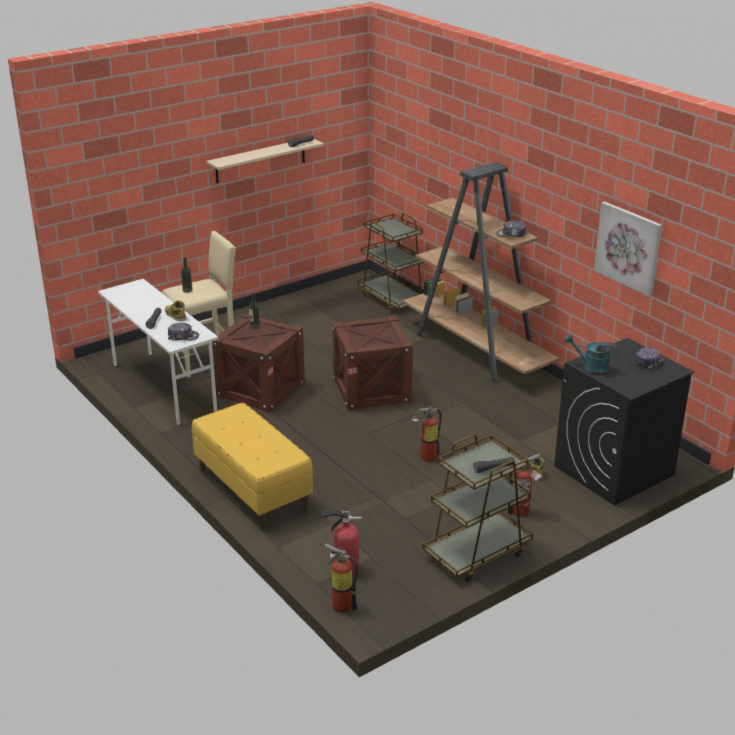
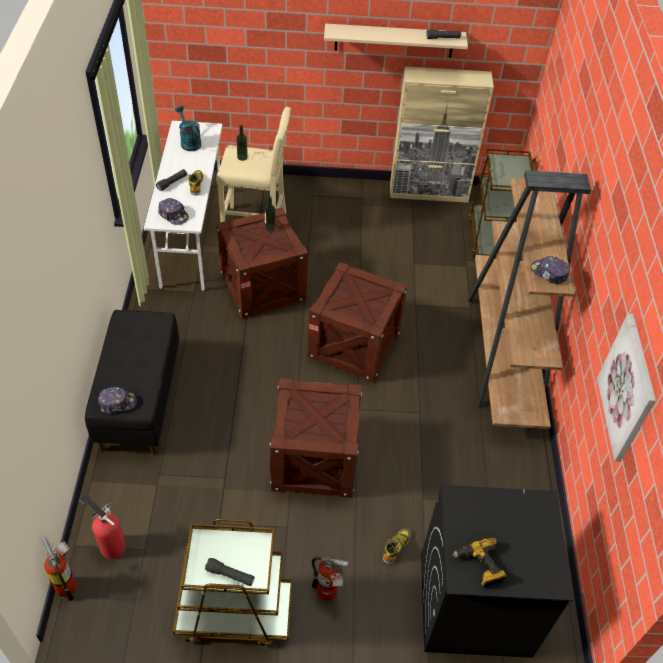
camera: 35 degrees right, 20 degrees up
(252, 489) = (139, 399): yellow bench -> black bench
(314, 292) = (429, 192): none -> beige cabinet
(425, 457) = (315, 460): fire extinguisher -> crate
(590, 368) = (458, 513): turquoise watering can -> turquoise watering can (189, 142)
(632, 382) = (479, 566): none -> power drill
(648, 362) = (535, 547): cap -> cap (117, 403)

